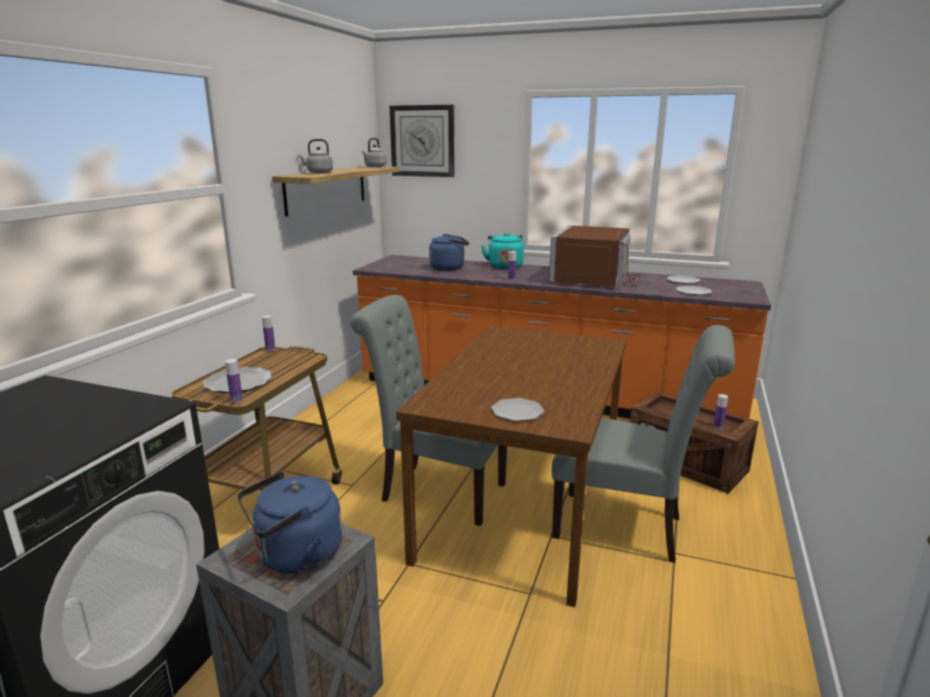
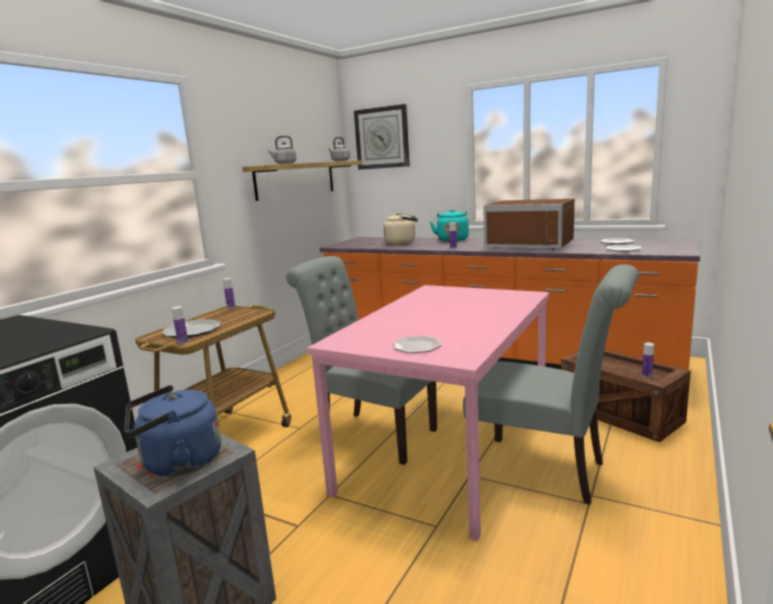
camera: 10 degrees right, 5 degrees down
(449, 268) = (402, 243): blue kettle -> beige kettle
(521, 506) = (447, 449): brown dining table -> pink dining table
(595, 279) = (531, 244): brown microwave -> brown microwave turned 90 degrees counterclockwise

